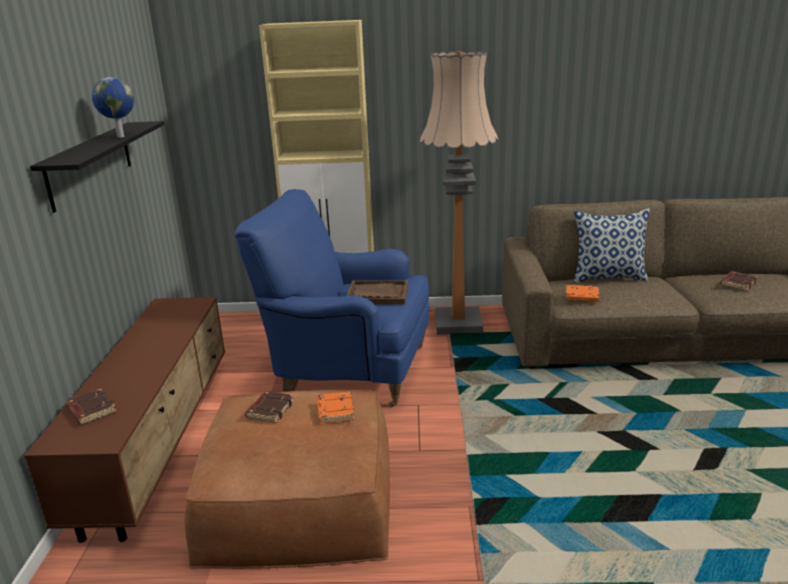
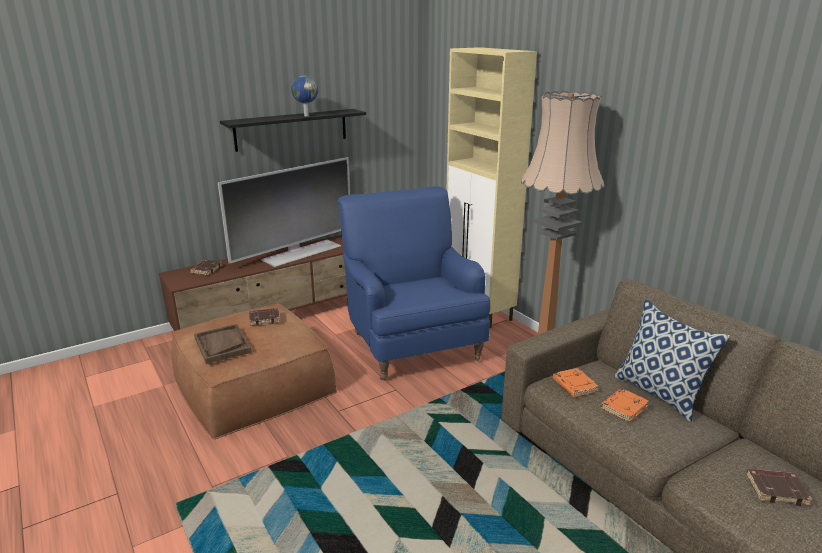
camera: 55 degrees right, 0 degrees up
(160, 334) = (301, 252): none -> television
(334, 410) = (279, 339): orange book -> orange book (623, 407)
(377, 294) = (421, 290): brown tray -> brown tray (222, 345)

